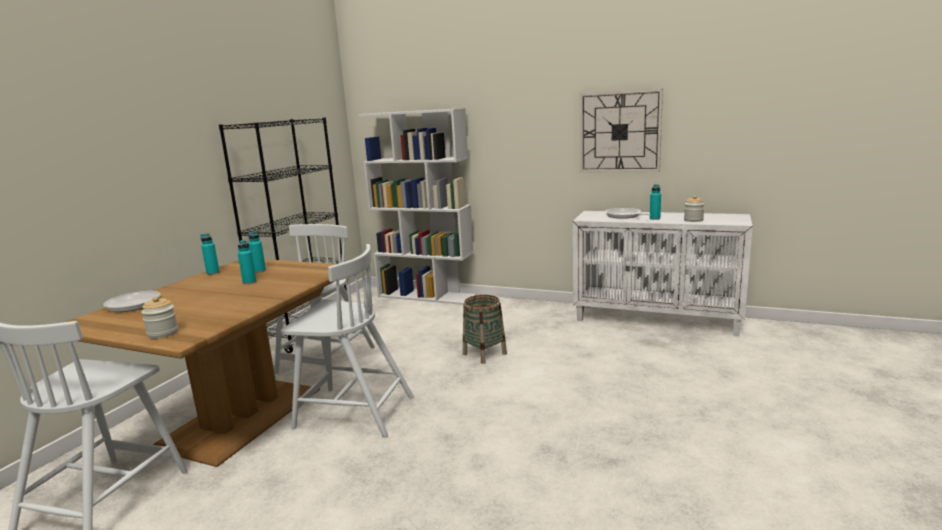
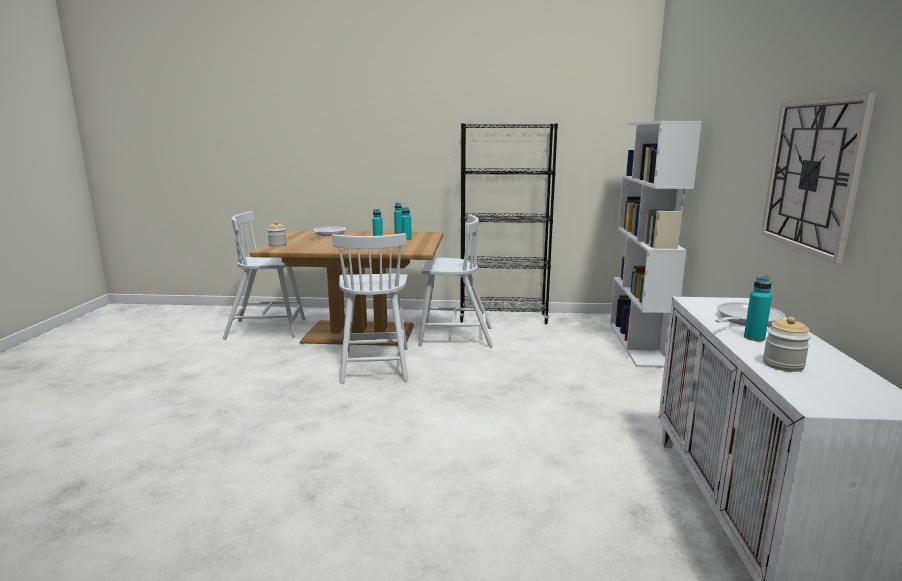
camera: 70 degrees right, 0 degrees up
(484, 354) = (512, 398): basket -> none

